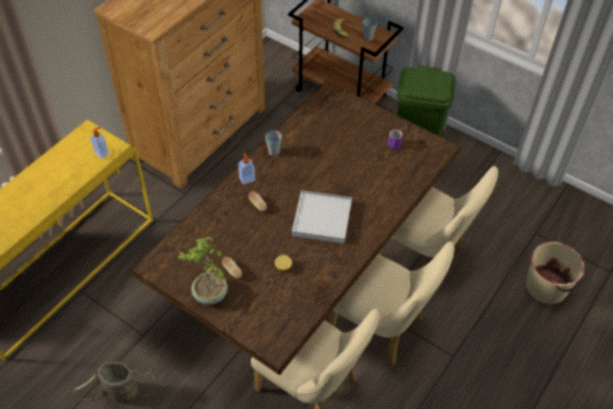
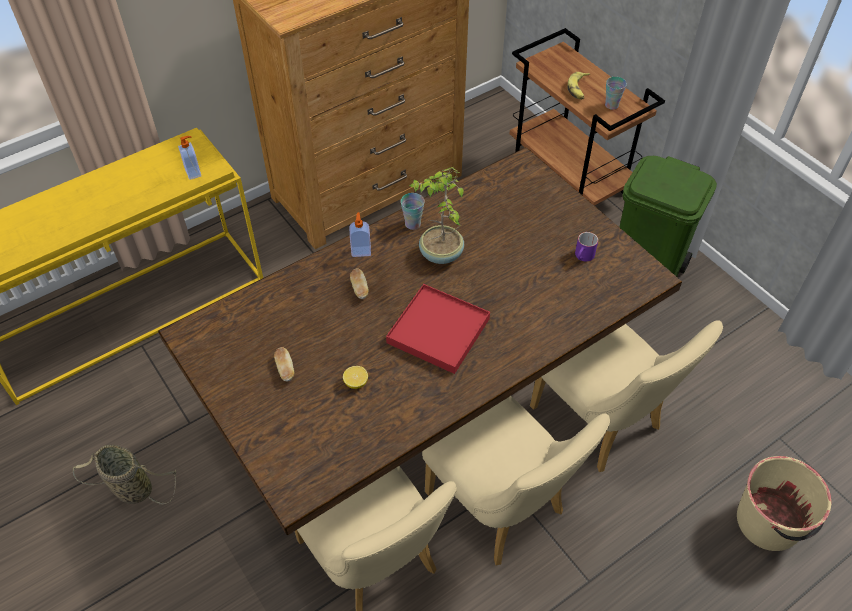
camera: 20 degrees right, 0 degrees up
(210, 295) = (241, 394): potted plant -> potted plant (440, 255)
(322, 219) = (438, 331): white tray -> red tray

